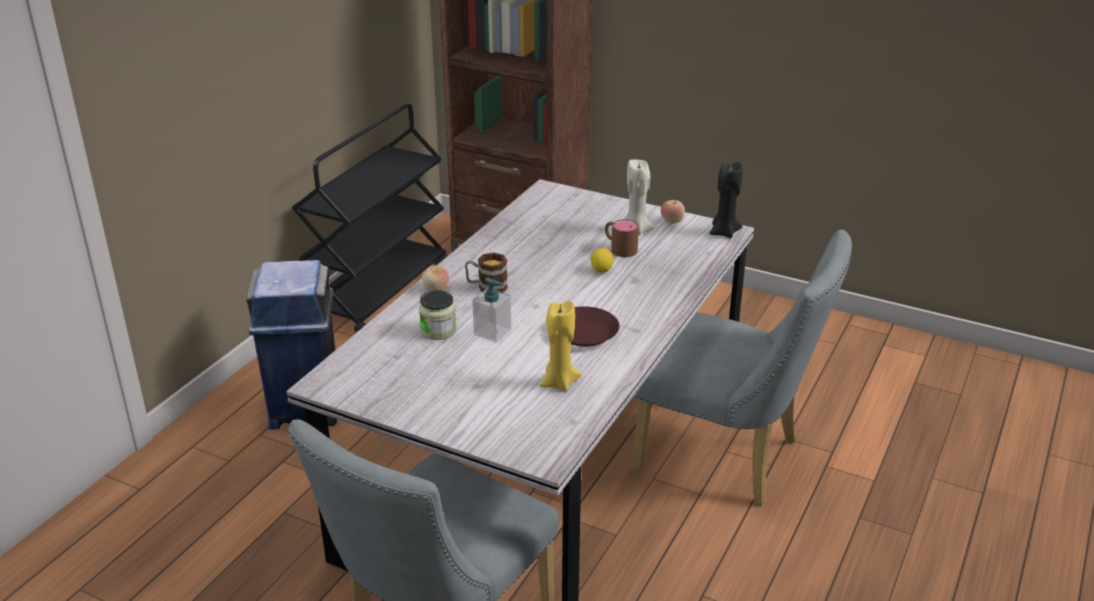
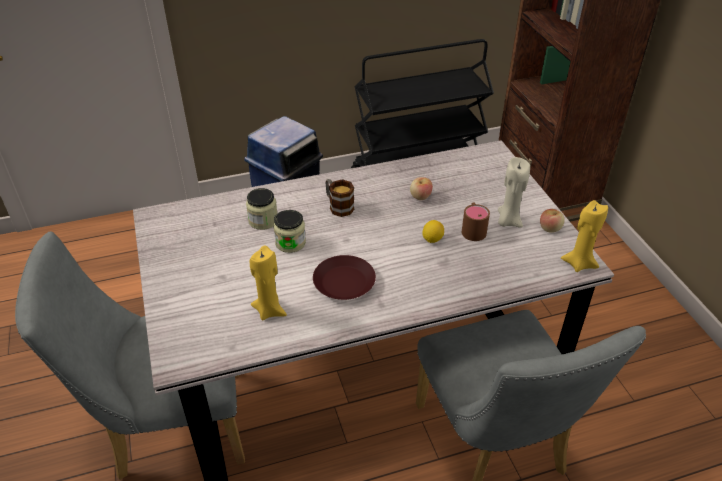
camera: 45 degrees right, 10 degrees up
(436, 290) = (306, 189): apple -> apple (420, 196)
(492, 332) = (290, 243): soap dispenser -> jar
(724, 232) = (579, 263): black candle -> yellow candle

